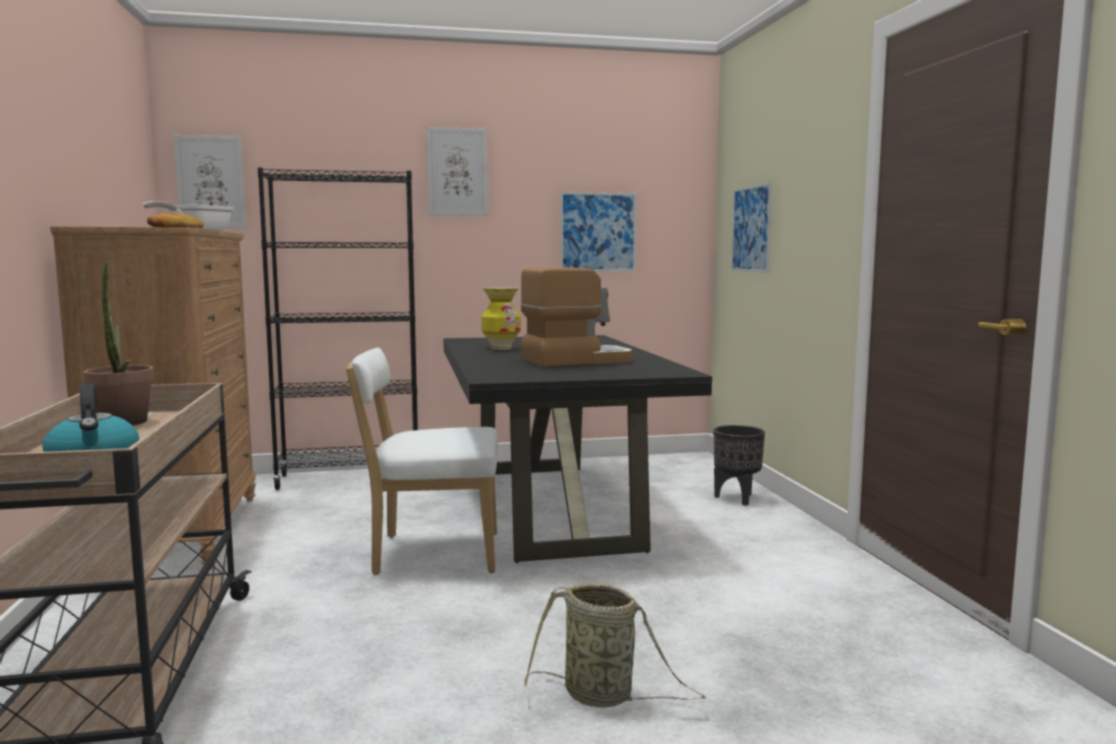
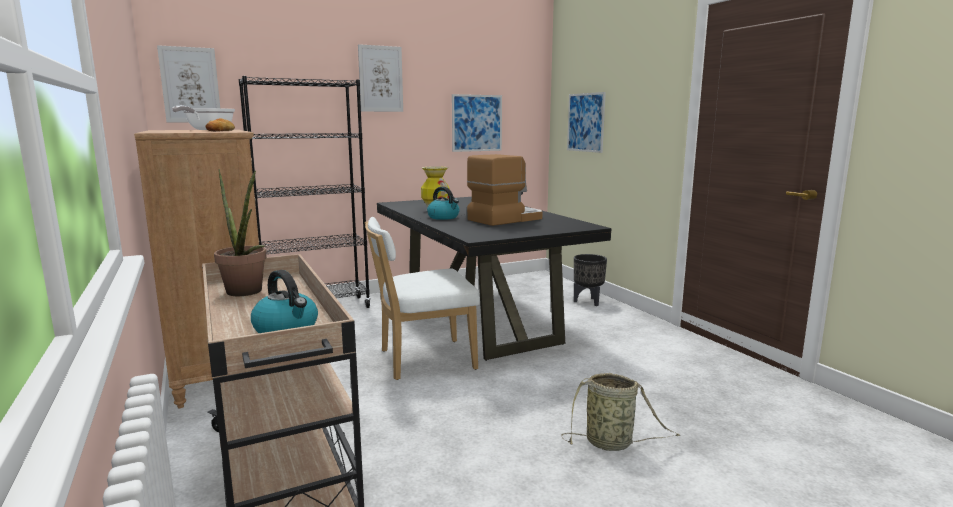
camera: 15 degrees left, 5 degrees up
(496, 356) = (444, 217): none -> kettle

